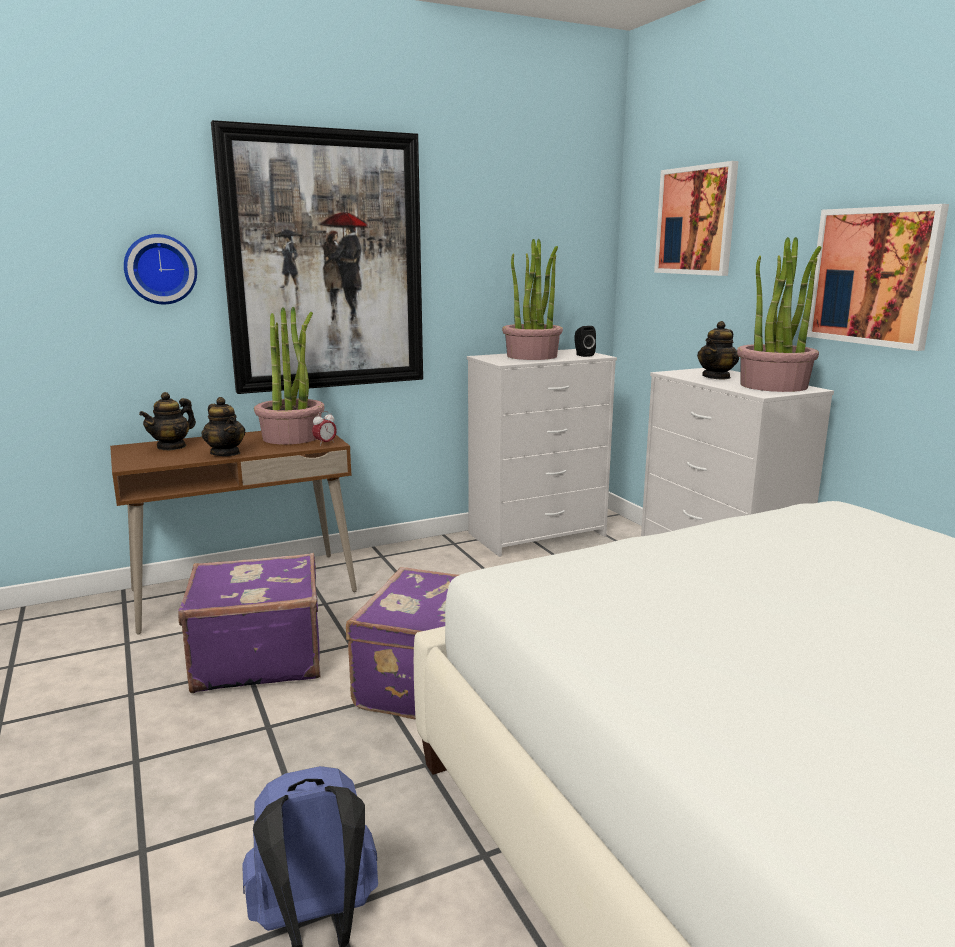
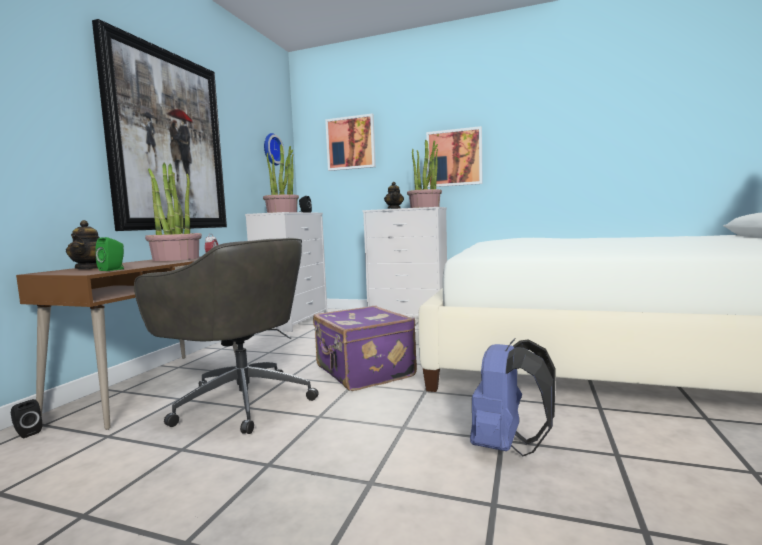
camera: 45 degrees left, 10 degrees down
(104, 606) = (26, 433): none -> black speaker
(160, 269) = (55, 122): wall clock -> wall clock (271, 149)
(161, 462) = (113, 269): none -> green speaker
(226, 453) = (154, 264): teapot -> none
(258, 657) = (241, 401): purple suitcase -> grey office chair

